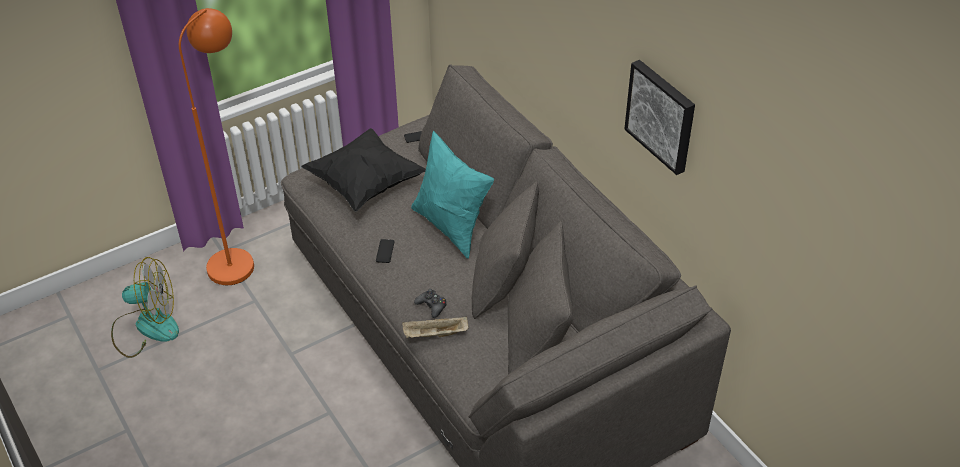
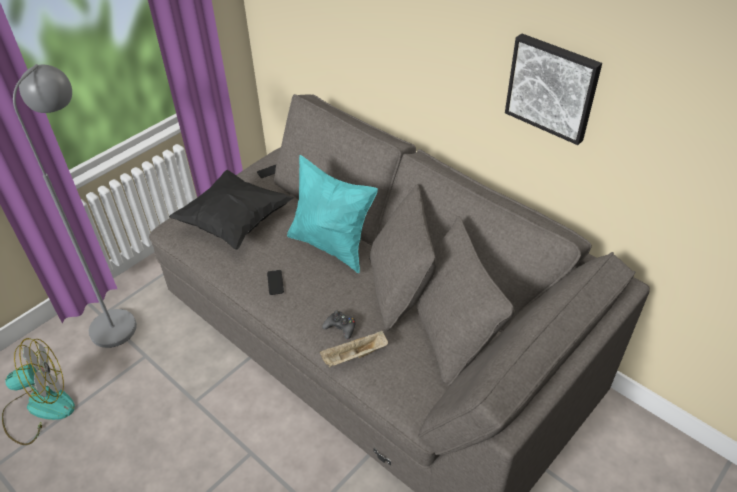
camera: 15 degrees left, 0 degrees up
(239, 259) = (120, 319): orange floor lamp -> grey floor lamp

